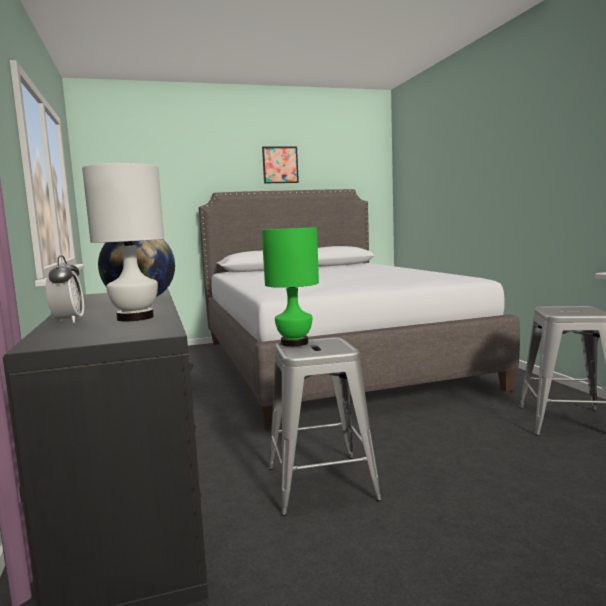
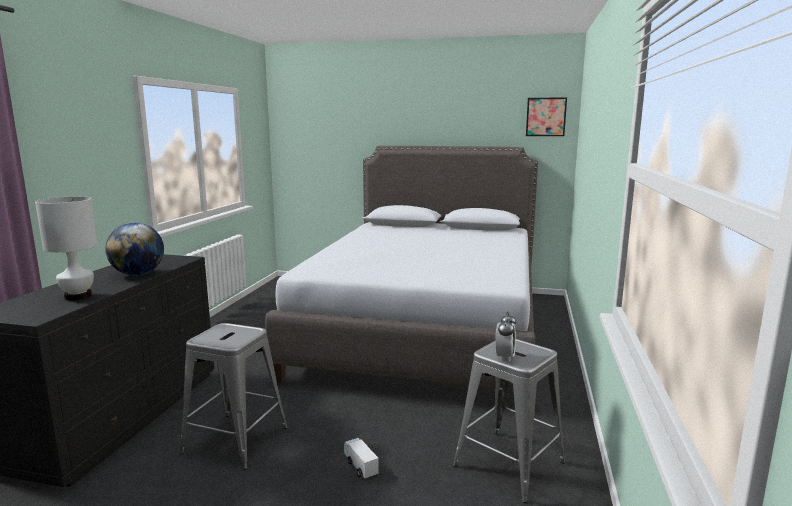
camera: 30 degrees right, 5 degrees up
(68, 321) = (52, 290): alarm clock -> alarm clock (504, 357)
(280, 165) = (447, 119): picture -> picture (546, 117)
(294, 343) = (224, 327): green table lamp -> none
(472, 459) = (360, 465): none -> toy truck

